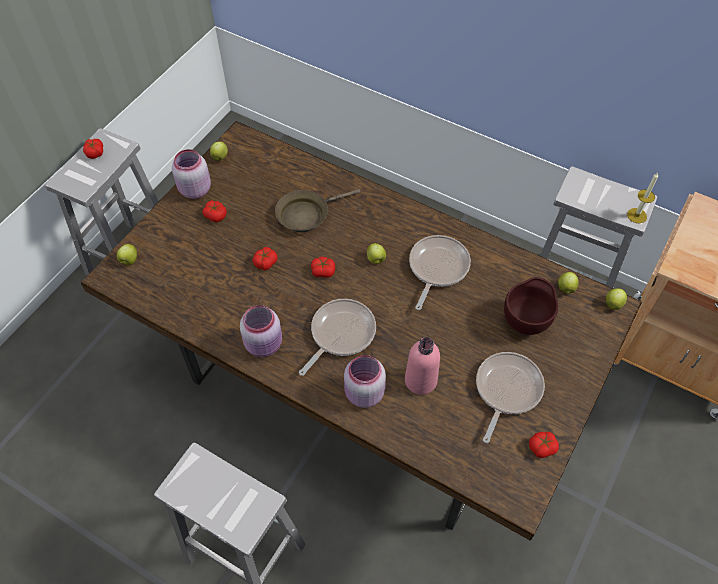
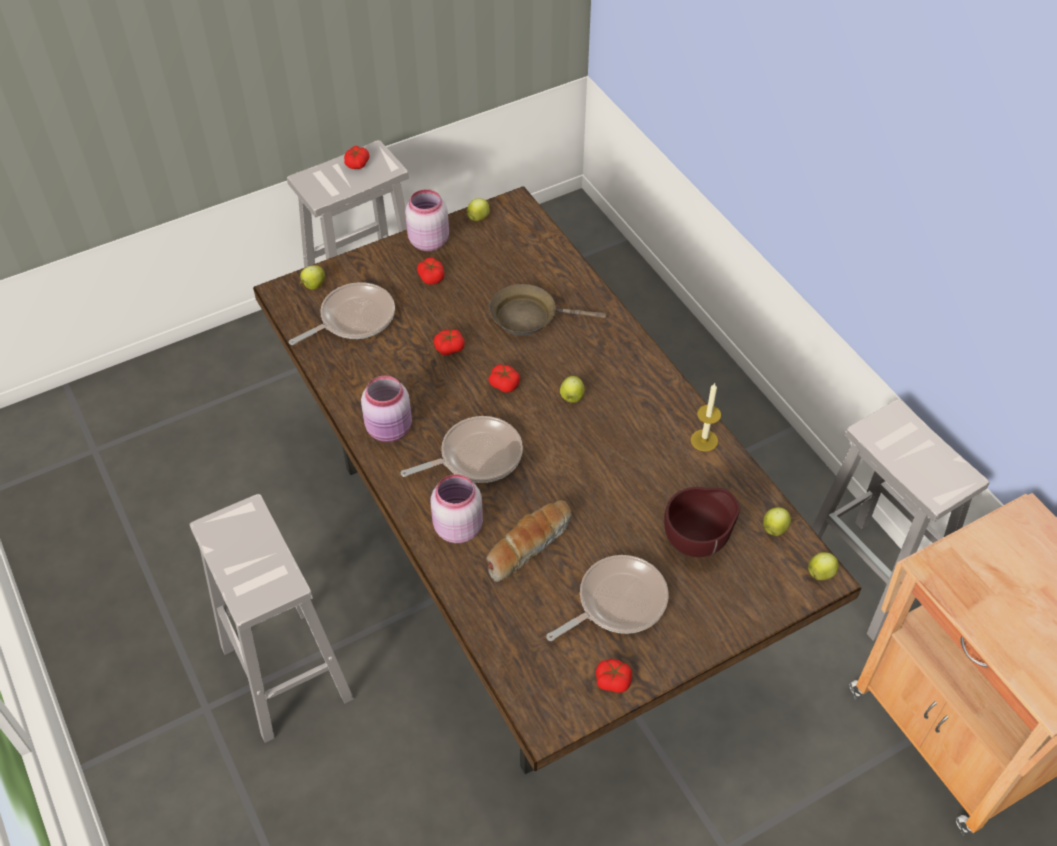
camera: 30 degrees right, 5 degrees down
(420, 380) = (528, 545): pink bottle -> bread
(437, 268) = (635, 437): frying pan -> frying pan (353, 318)
(636, 215) = (941, 492): candle -> candle (704, 440)

